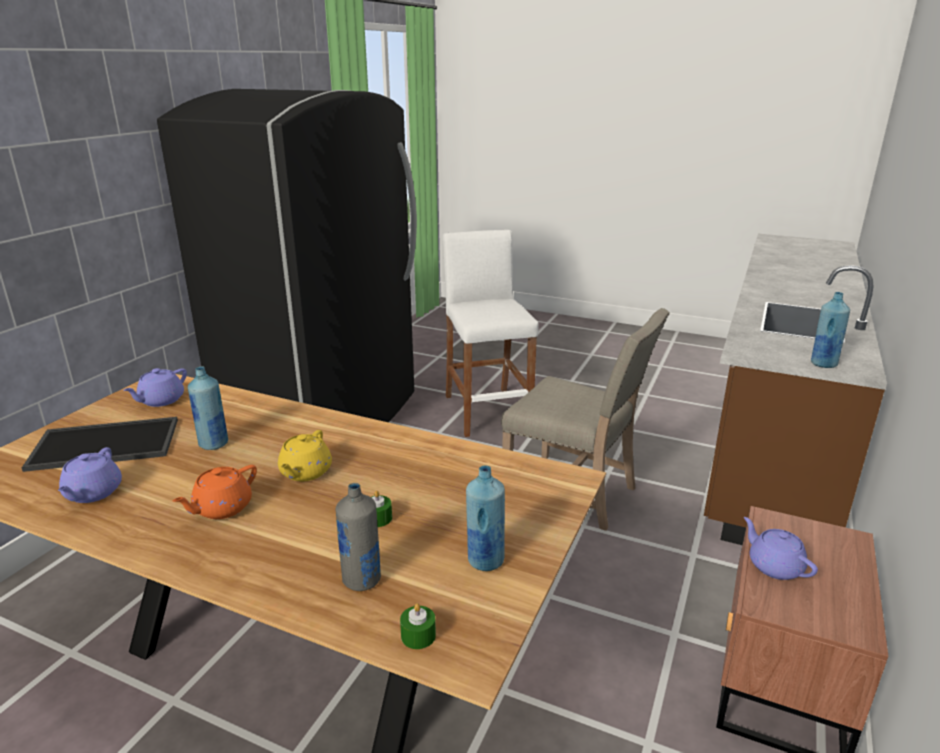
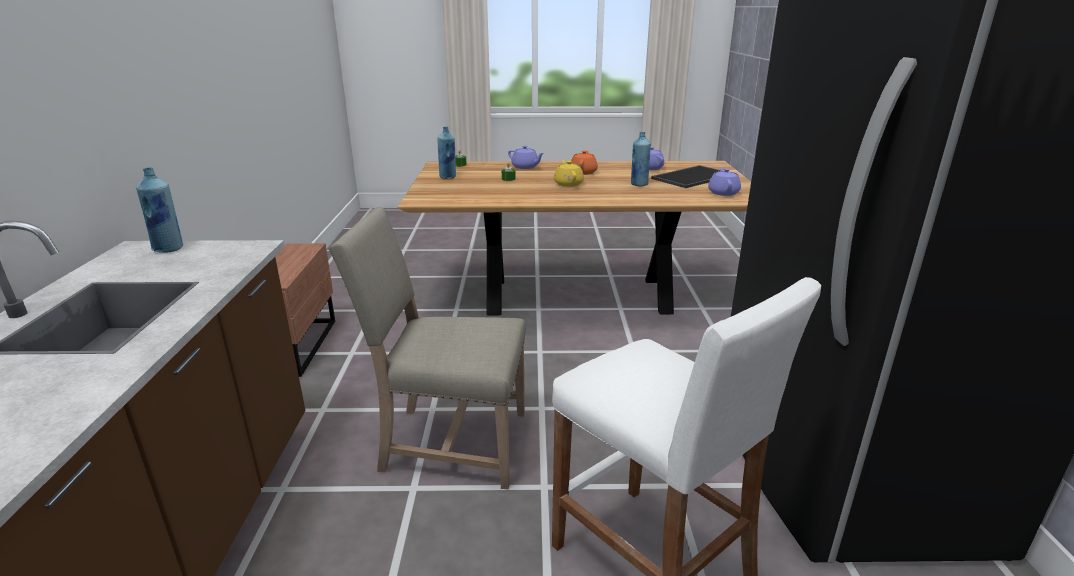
camera: 155 degrees right, 0 degrees up
(361, 580) = (494, 169): grey bottle -> none
(774, 566) = (291, 261): purple teapot -> purple teapot (525, 167)

